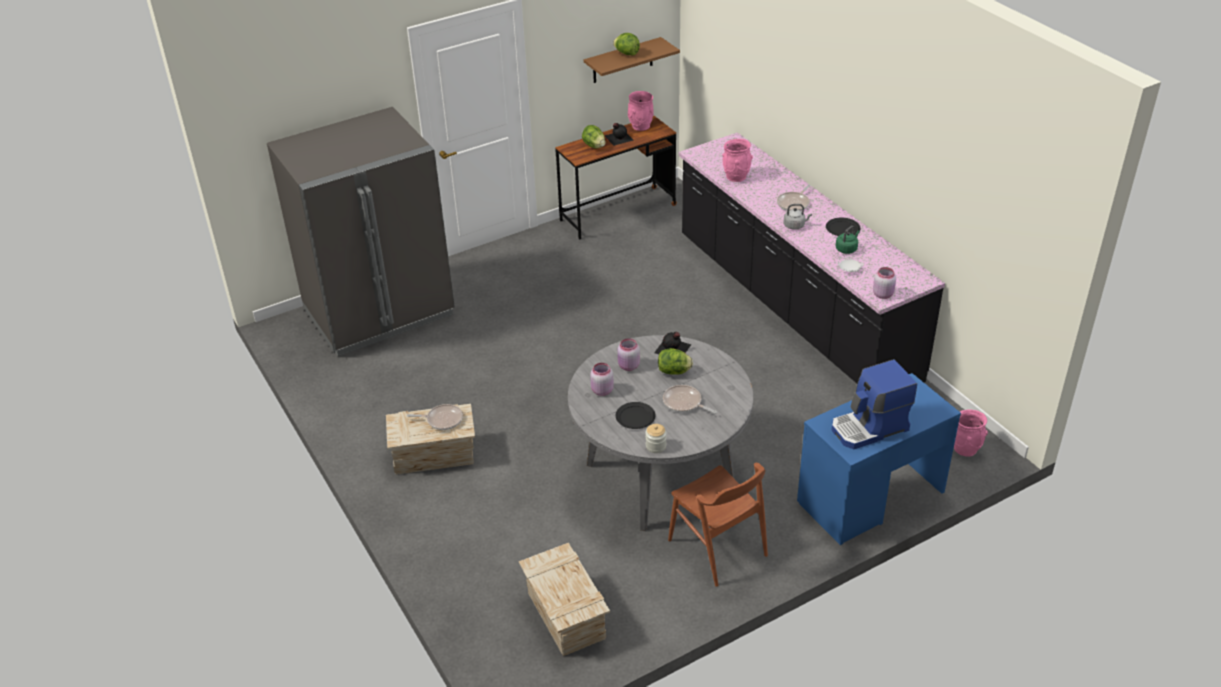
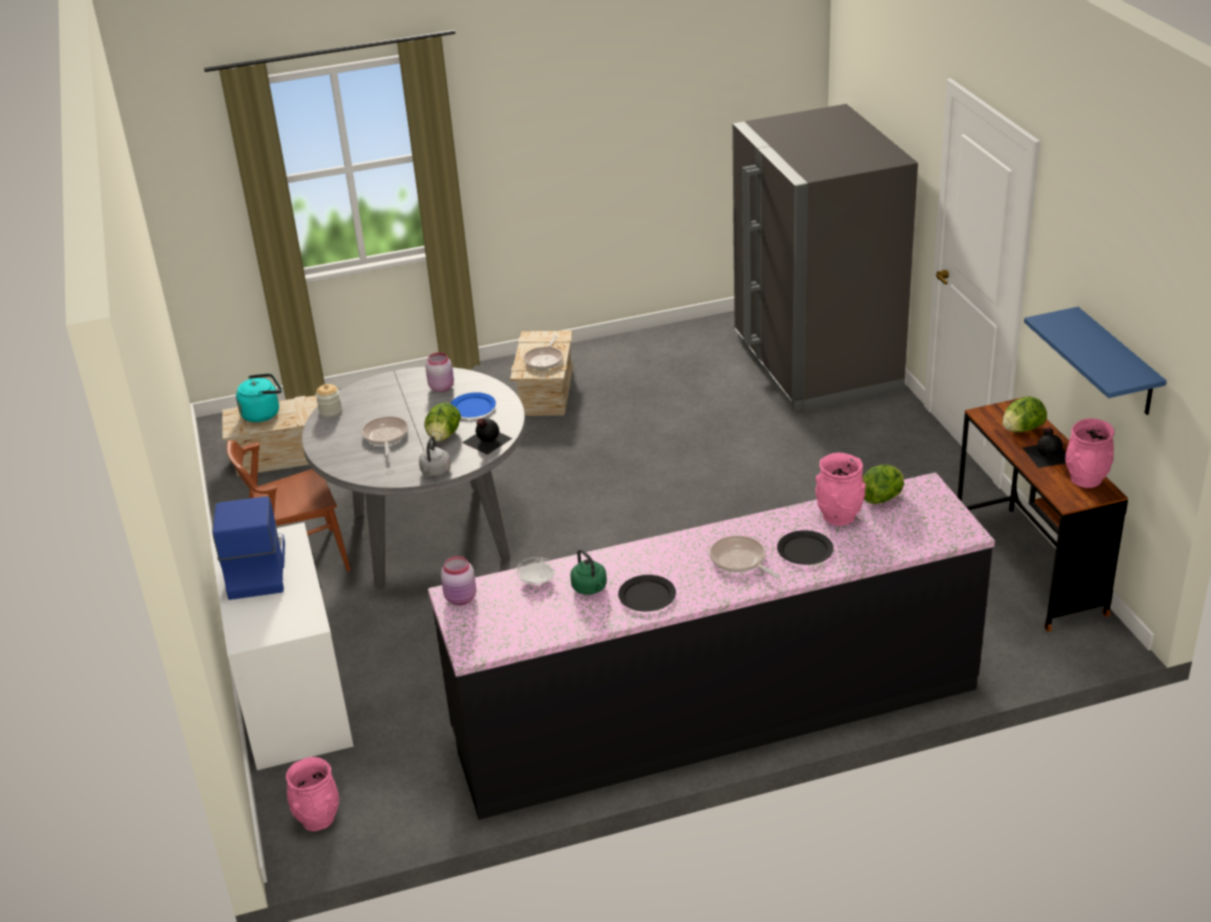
camera: 105 degrees right, 5 degrees down
(561, 592) = (263, 413): none -> turquoise kettle
(622, 60) = (1117, 363): brown shelf -> blue shelf
(626, 53) = (1095, 343): lettuce -> lettuce (882, 498)
(628, 366) = (472, 407): pink jar -> blue plate
(635, 417) = (384, 403): black plate -> black plate (805, 550)
(684, 403) = (385, 436): frying pan -> frying pan turned 60 degrees counterclockwise
(795, 225) = (675, 550): grey kettle -> grey kettle (435, 472)
(870, 497) = (293, 698): blue desk -> white desk

